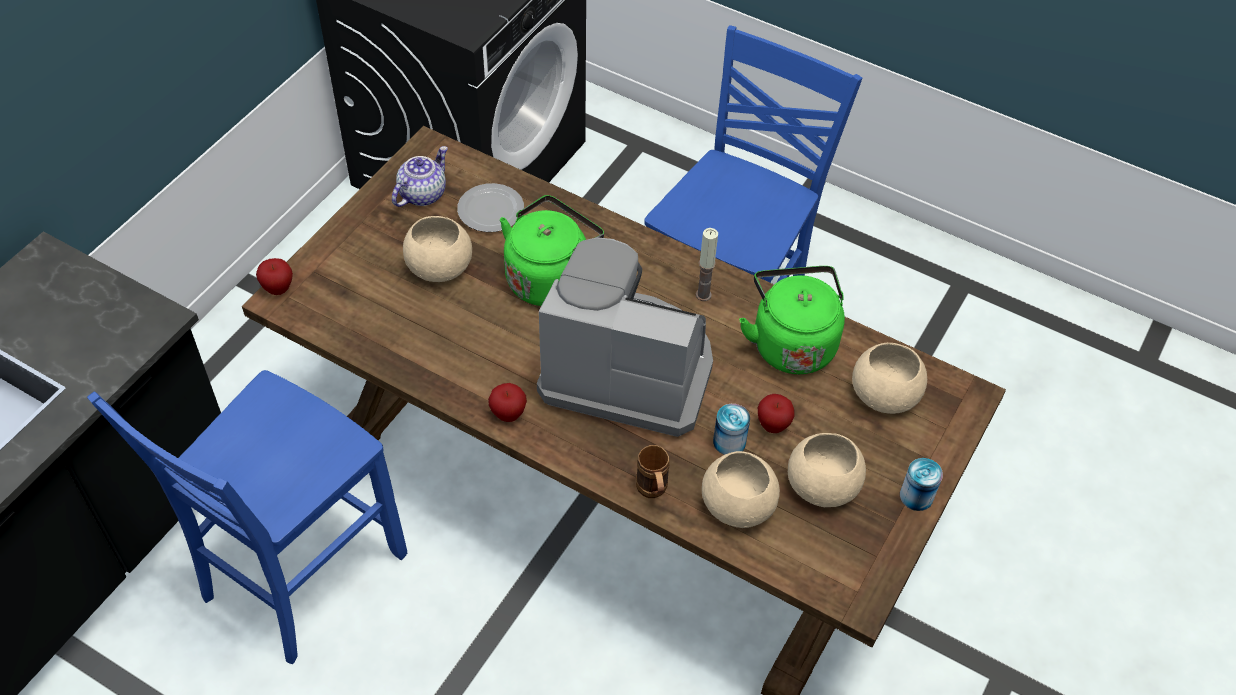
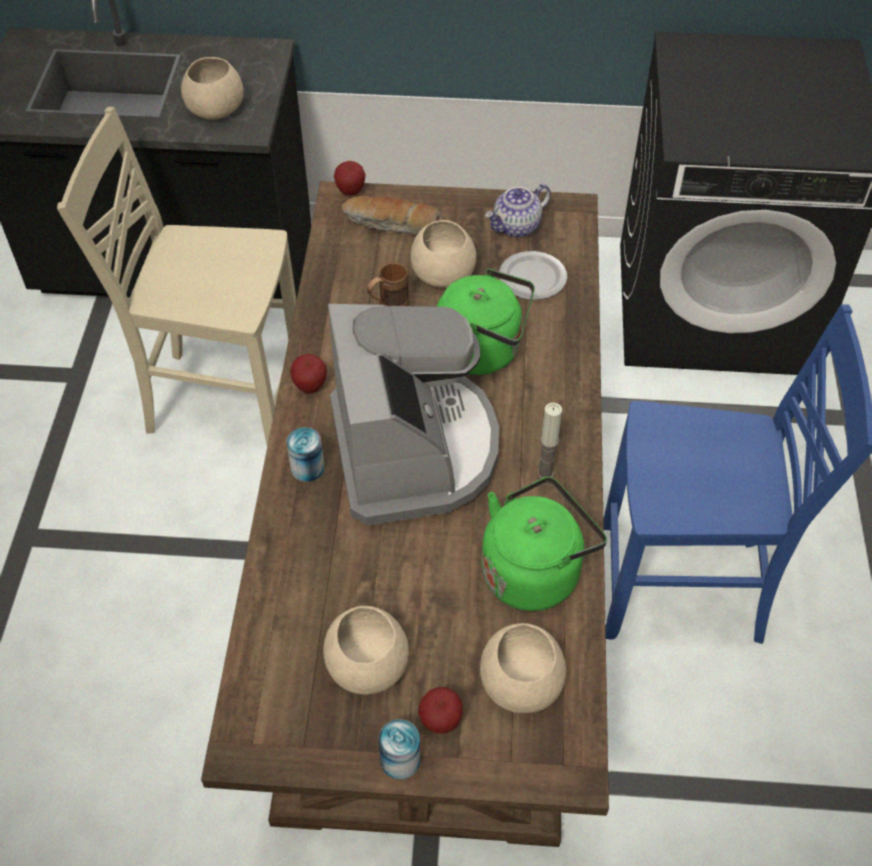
camera: 65 degrees right, 0 degrees up
(298, 576) = (223, 399): blue chair -> beige chair
(349, 276) = (392, 224): none -> bread
(422, 193) = (516, 227): teapot -> teapot turned 135 degrees clockwise
(653, 492) = (282, 525): brown mug -> brown mug (388, 307)
(729, 442) = (375, 563): can -> can (307, 468)
(739, 505) = (304, 600): beige bowl -> beige bowl (215, 109)
(773, 425) = (417, 593): apple -> apple (440, 721)

